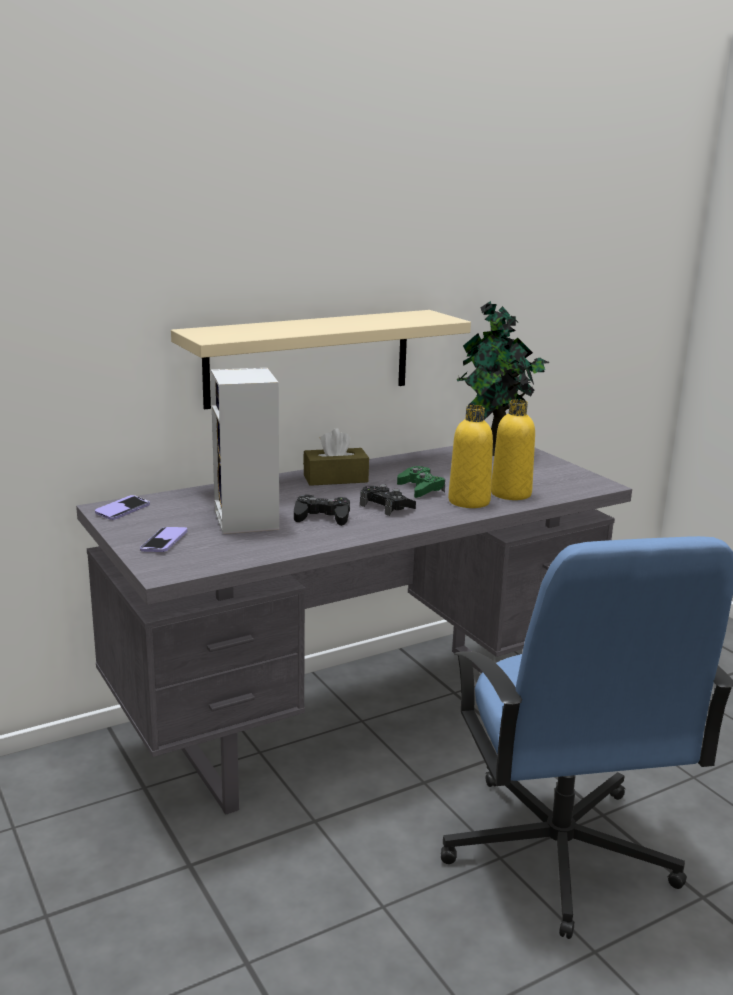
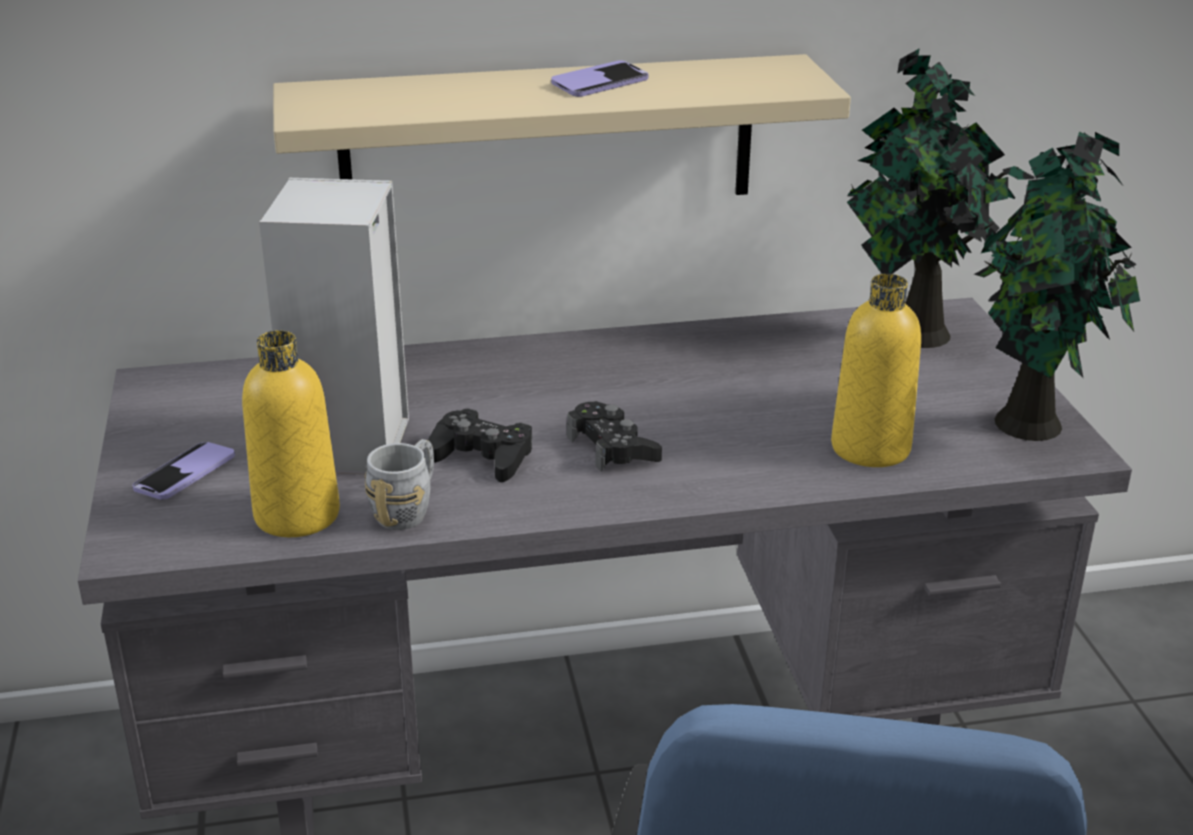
camera: 20 degrees right, 10 degrees up
(122, 509) = (177, 389): phone -> phone (600, 82)
(303, 540) = (408, 509): none -> grey mug
(335, 478) = (572, 364): brown tissue box -> none
(421, 488) = (707, 411): green game controller -> none
(469, 501) = (775, 456): yellow bottle -> yellow bottle (297, 515)
(577, 479) = (1031, 427): none -> potted plant

